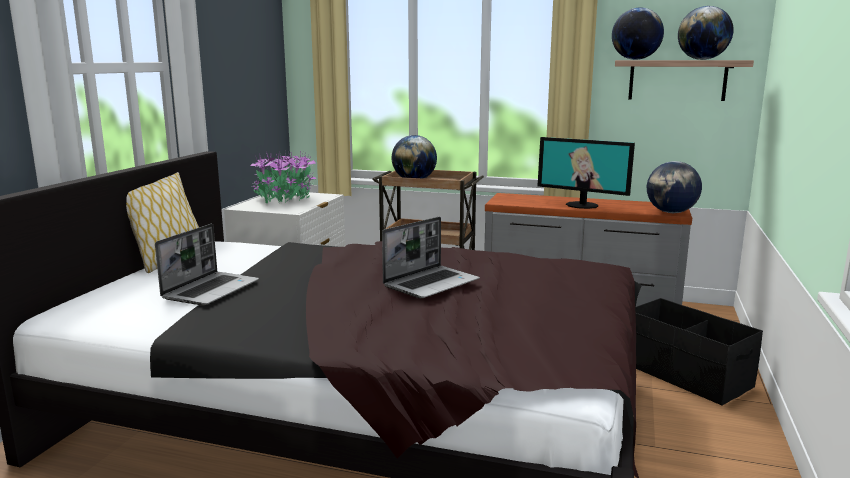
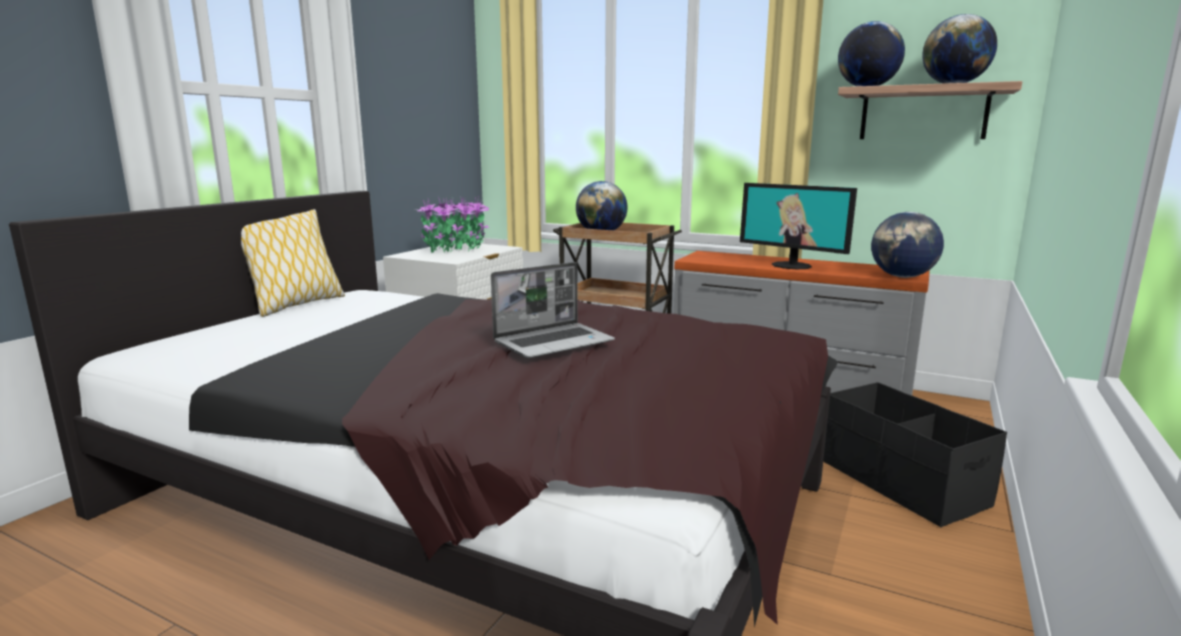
camera: 10 degrees right, 0 degrees up
(211, 290) = (309, 337): laptop -> none

